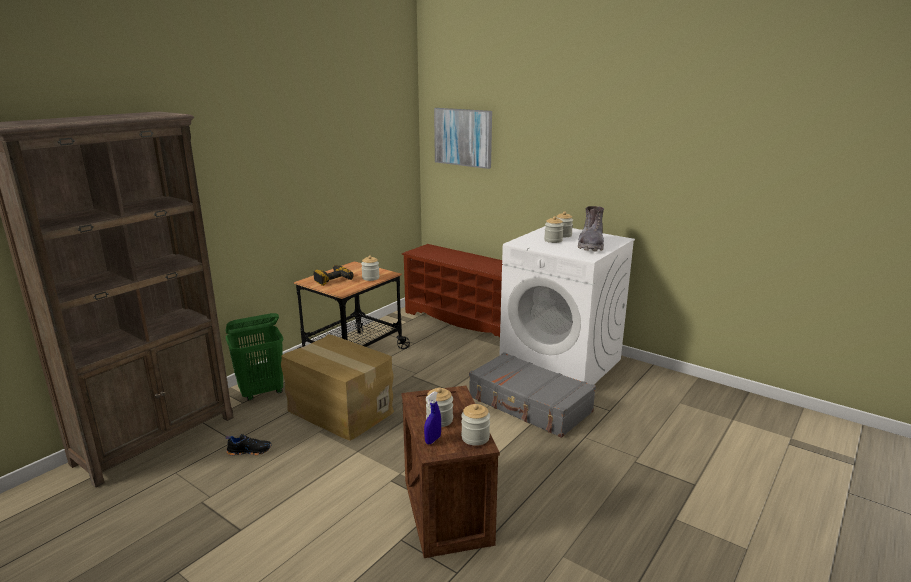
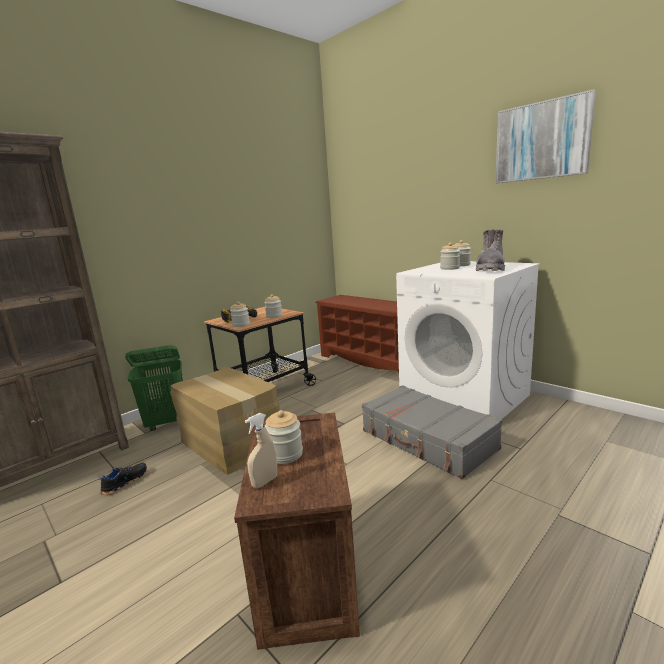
camera: 10 degrees right, 5 degrees down
(250, 451) = (124, 482): black shoe -> black shoe turned 60 degrees counterclockwise
(433, 440) = (265, 482): blue spray bottle -> beige spray bottle
(463, 137) = (365, 191): picture -> picture (542, 141)
(475, 437) = (323, 480): jar -> jar (241, 325)

